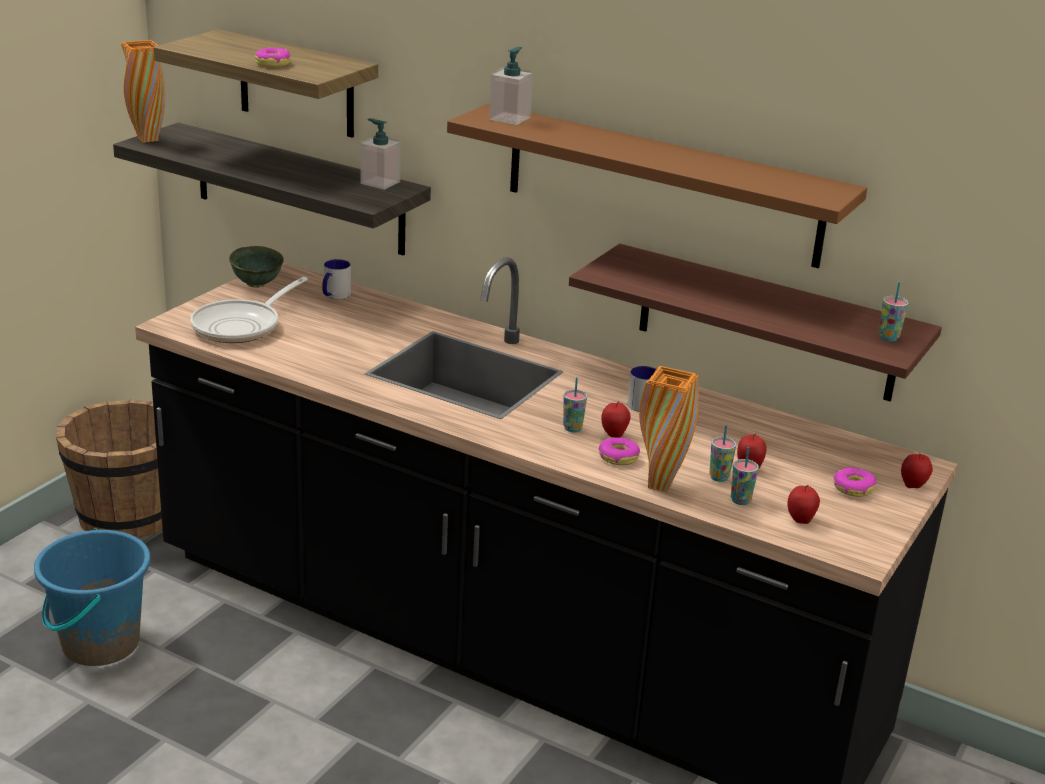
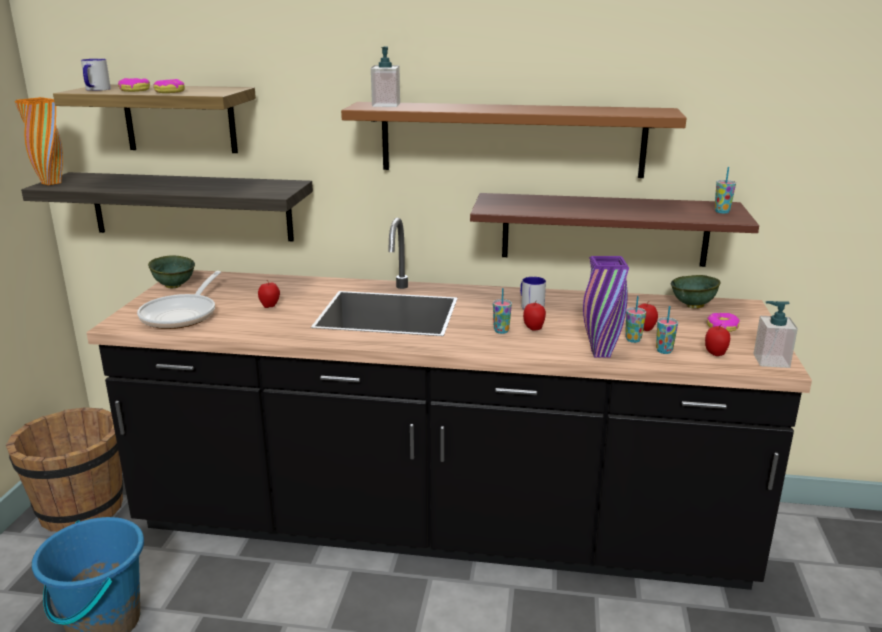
camera: 20 degrees left, 5 degrees down
(334, 296) = (243, 282): mug -> mug (96, 90)
(380, 183) = (271, 183): soap dispenser -> soap dispenser (771, 361)
(618, 457) = (552, 342): donut -> donut (135, 90)
(660, 485) = (600, 354): orange vase -> purple vase
(849, 451) = (693, 306): none -> green bowl
(913, 486) = (754, 317): apple -> apple (270, 306)

